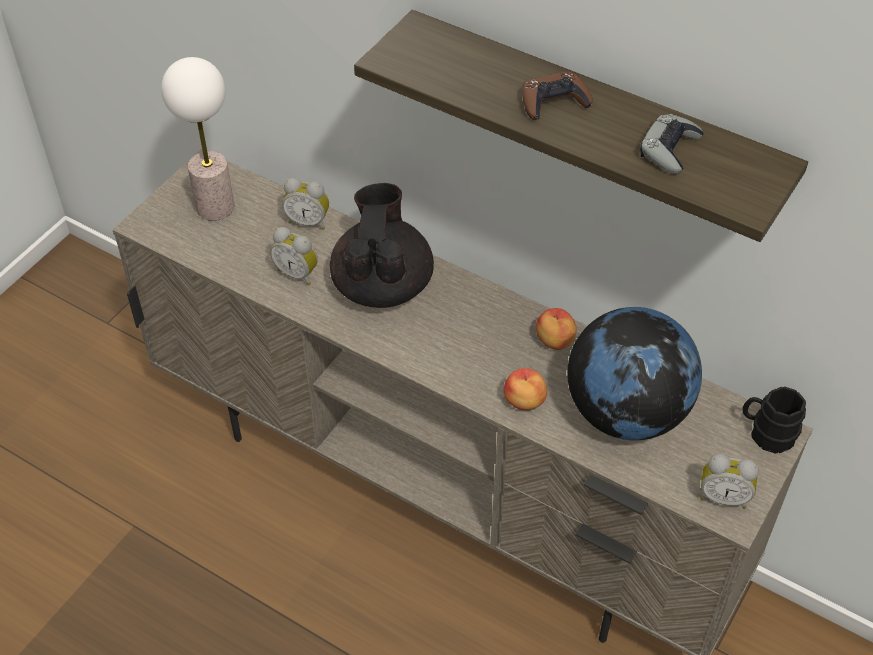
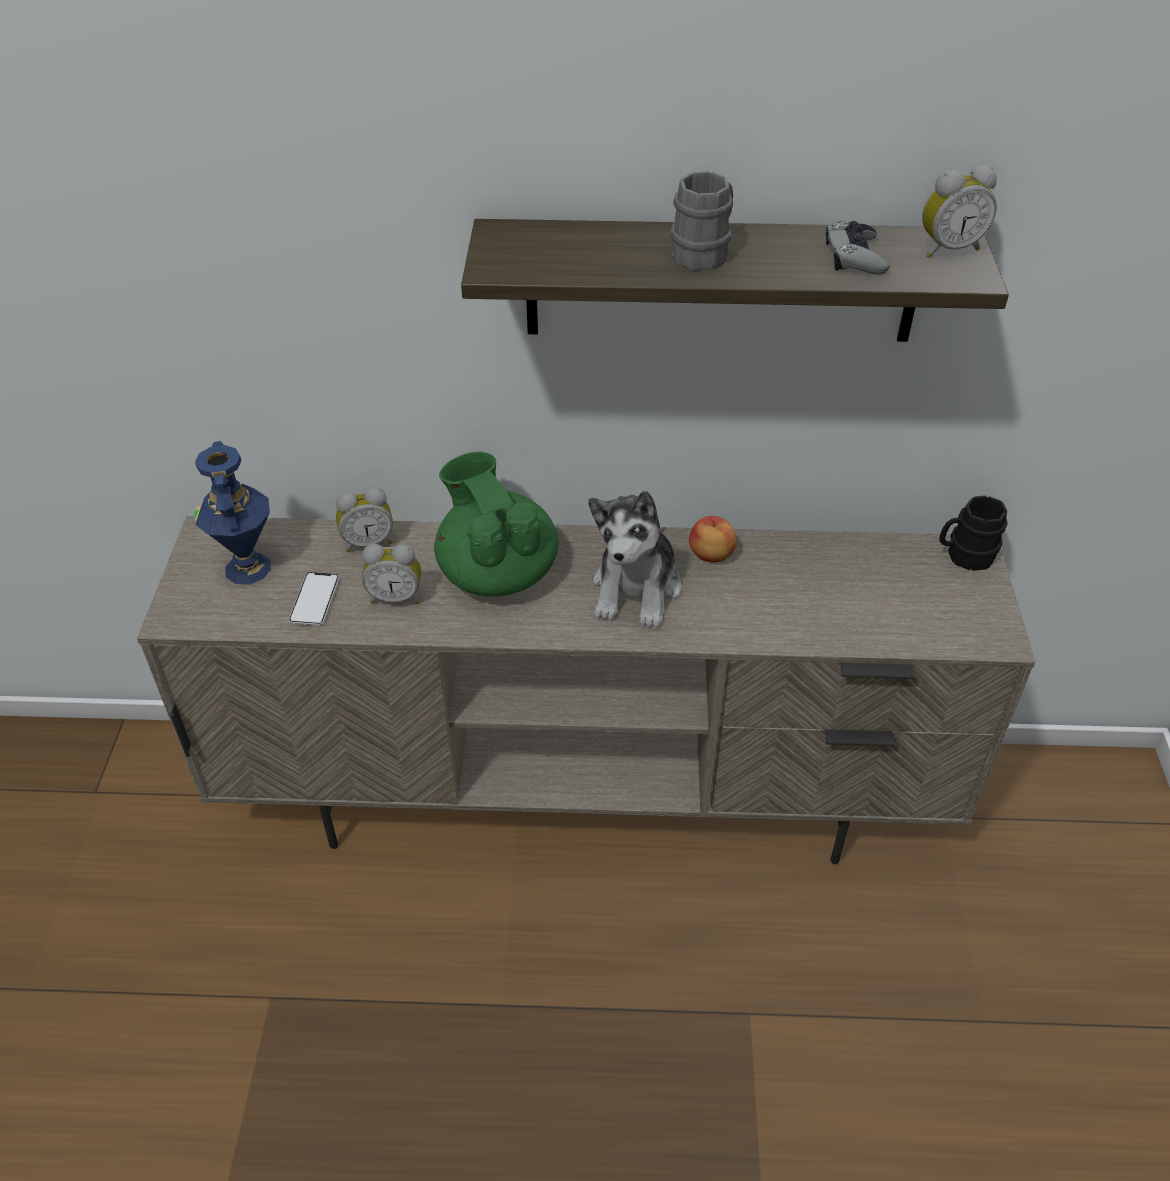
camera: 30 degrees left, 5 degrees down
(215, 207) = (249, 568): table lamp -> blue vase
(242, 251) = (314, 600): none -> phone
(382, 284) = (497, 572): black teapot -> green teapot
(474, 343) = (636, 589): none -> plush toy
(524, 402) = (729, 622): apple -> none
(554, 102) = (704, 252): brown game controller -> grey mug
(626, 413) = (831, 591): globe -> none
(723, 496) = (976, 626): alarm clock -> alarm clock (947, 248)

